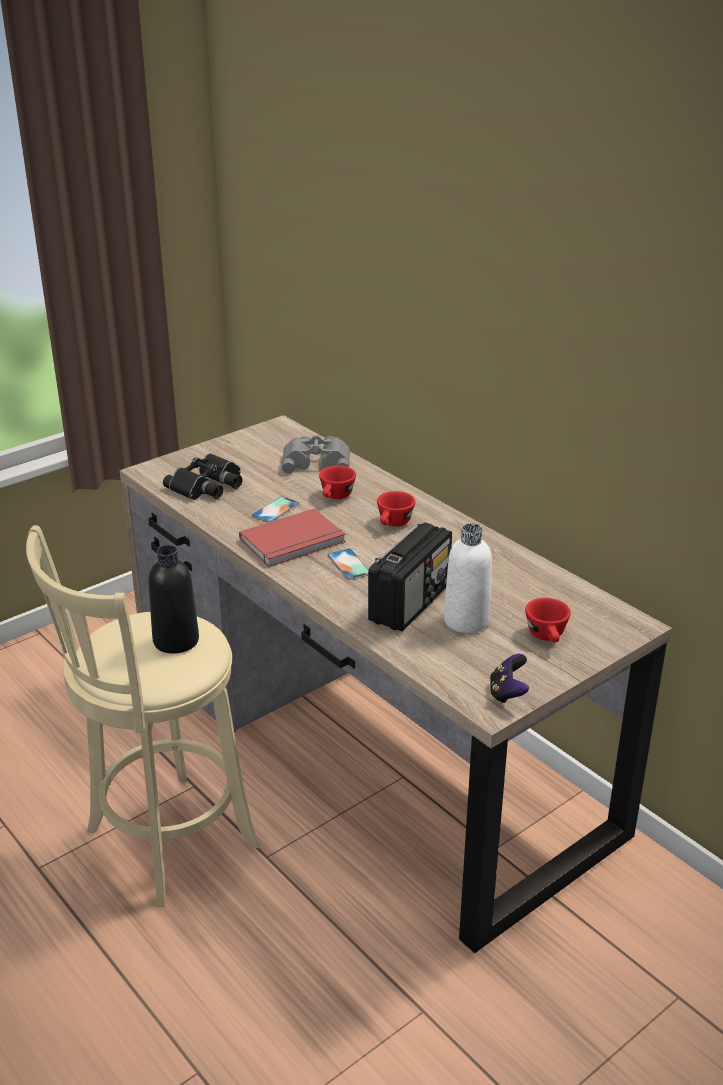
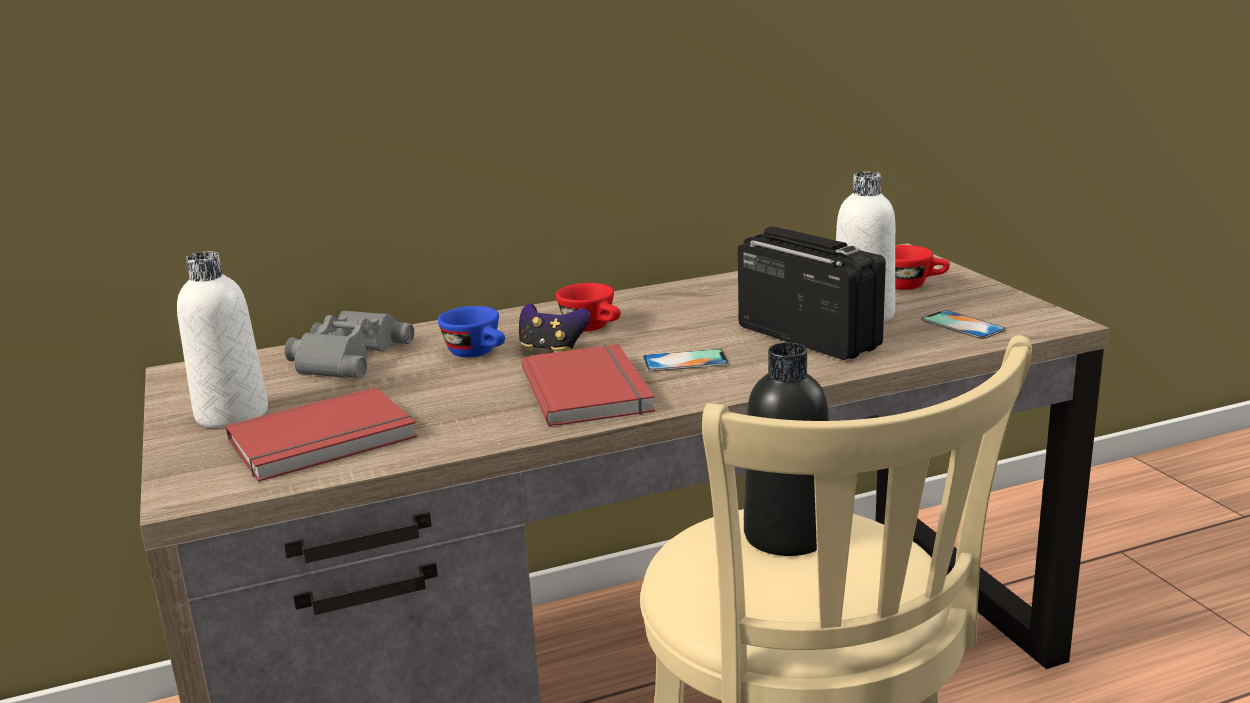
camera: 70 degrees left, 10 degrees down
(208, 485) = (325, 441): black binoculars -> red book
(232, 454) = (232, 414): none -> white bottle
(275, 510) = (474, 395): phone -> phone (962, 325)
(336, 497) = (478, 353): red cup -> blue cup
(507, 694) = (1026, 312): game controller -> game controller (552, 349)

